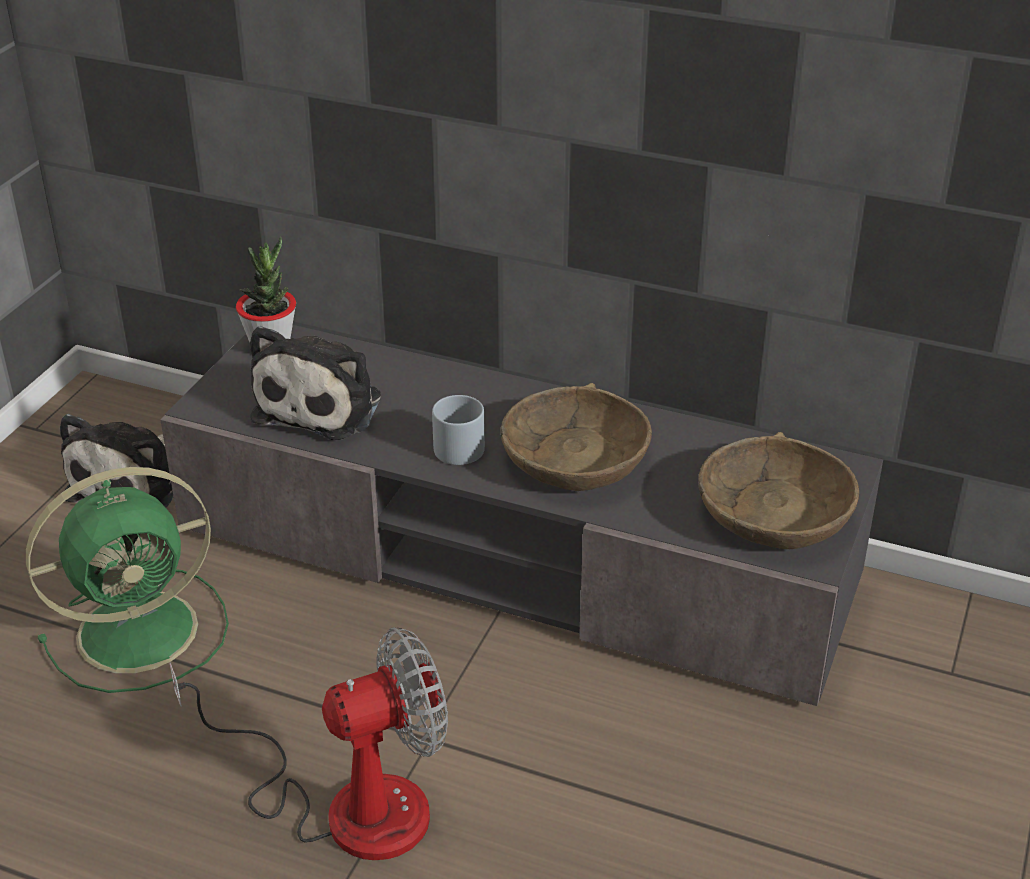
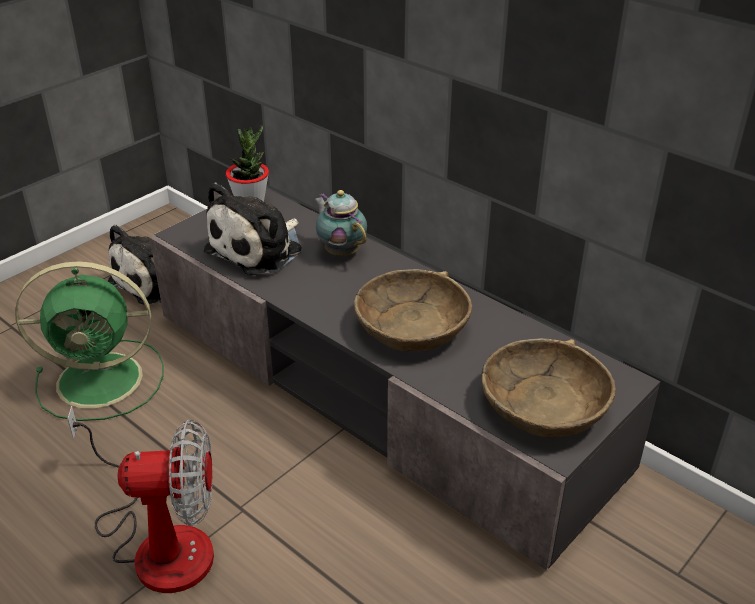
camera: 20 degrees right, 0 degrees up
(431, 386) = (341, 251): none -> teapot
(455, 444) = (331, 296): grey mug -> none

